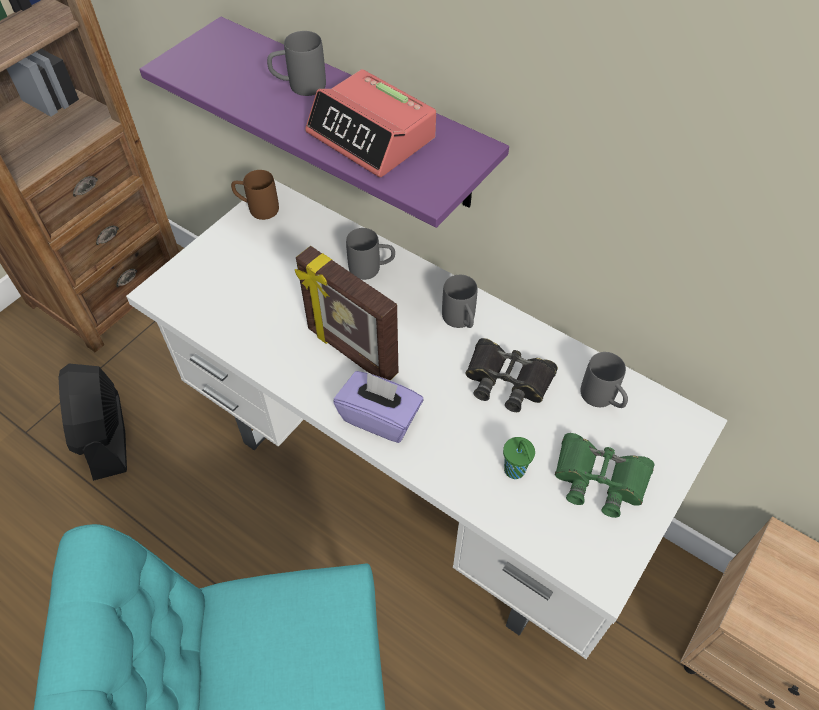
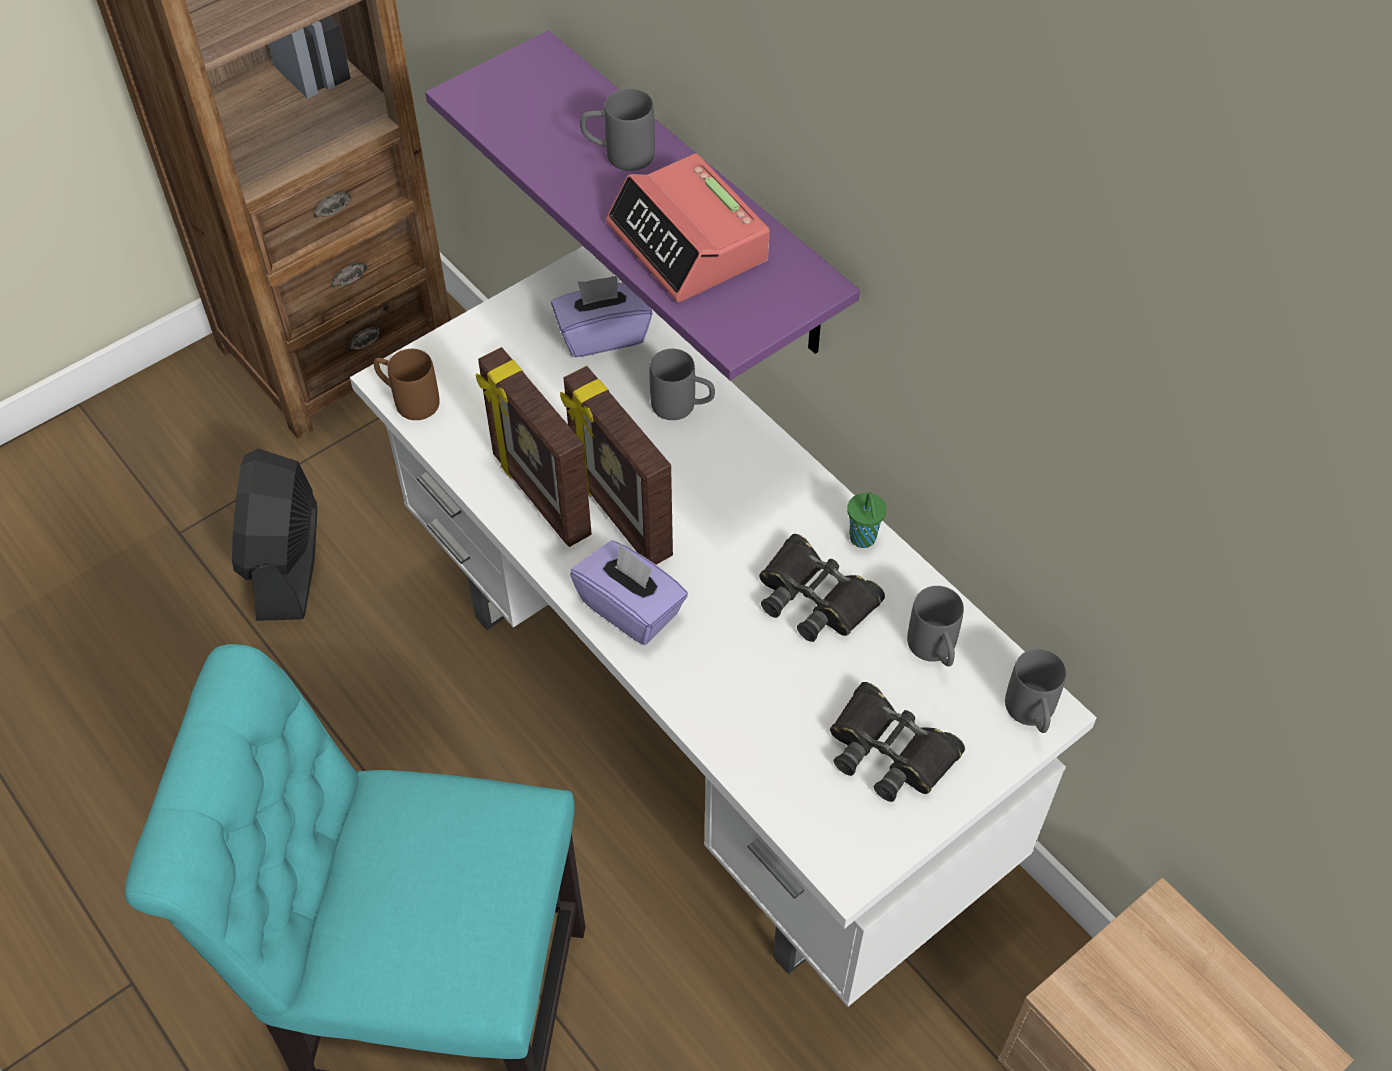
camera: 15 degrees right, 0 degrees up
(257, 208) = (552, 289): brown mug -> brown mug (408, 400)
(289, 351) = (539, 496): none -> picture frame
(301, 232) = (602, 335): none -> purple tissue box
(461, 321) = (780, 505): grey mug -> grey mug (1031, 715)
(515, 471) = (783, 715): green cup -> green cup (863, 539)
(599, 479) = (889, 750): green binoculars -> black binoculars

